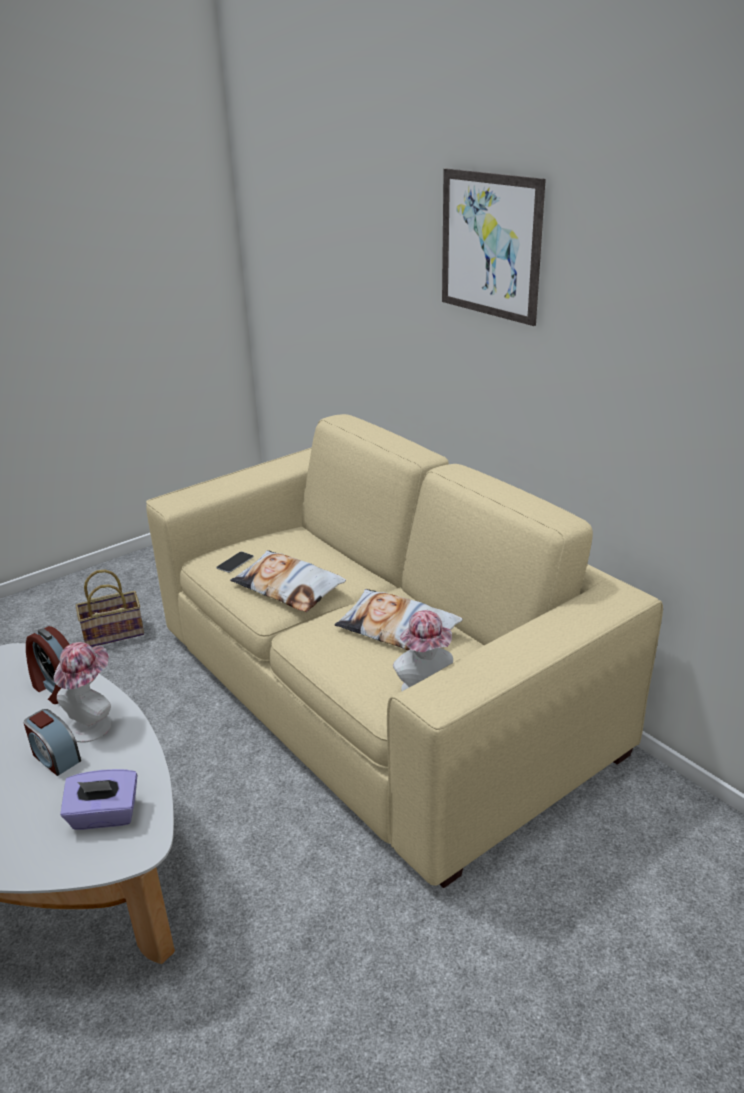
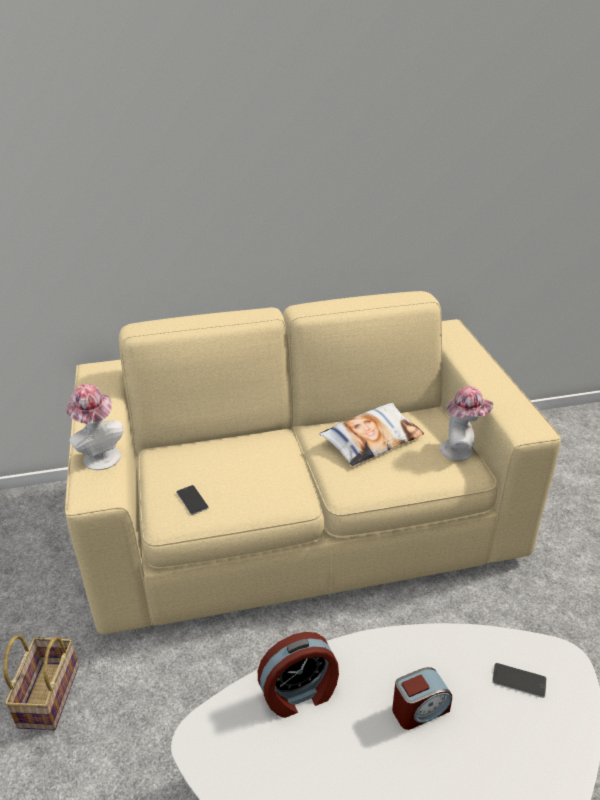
camera: 65 degrees left, 5 degrees up
(93, 723) = (379, 669): hat -> hat (99, 455)
(104, 816) = (519, 680): purple tissue box -> phone
(288, 587) = (266, 478): pillow -> none
(490, 245) = (271, 113): picture -> none

